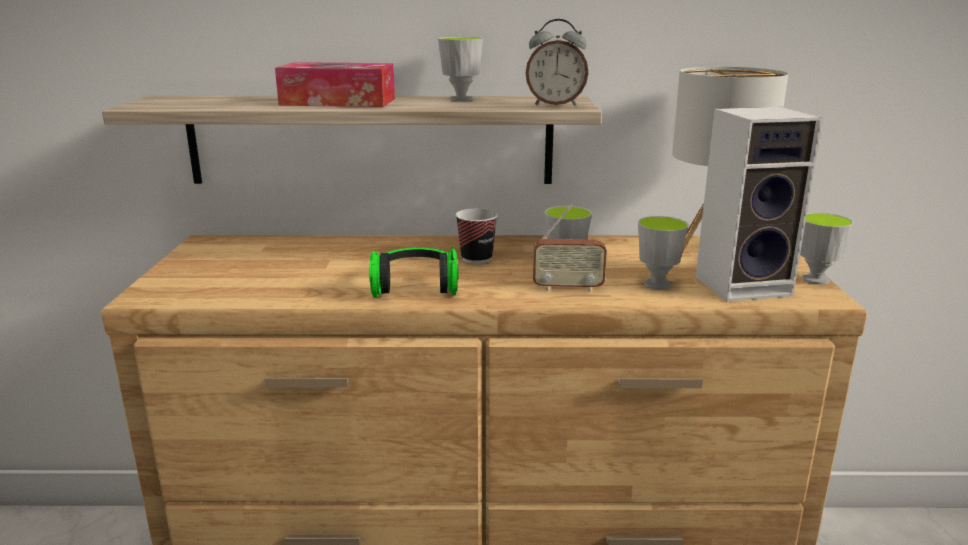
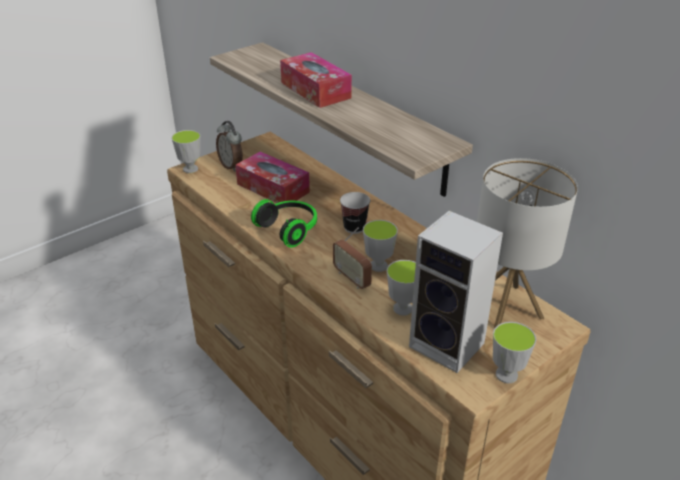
camera: 50 degrees right, 15 degrees up
(312, 268) = (273, 188): none -> tissue box
(461, 98) = (384, 114): cup -> cup (190, 169)
(555, 104) = (411, 149): alarm clock -> alarm clock (232, 166)

